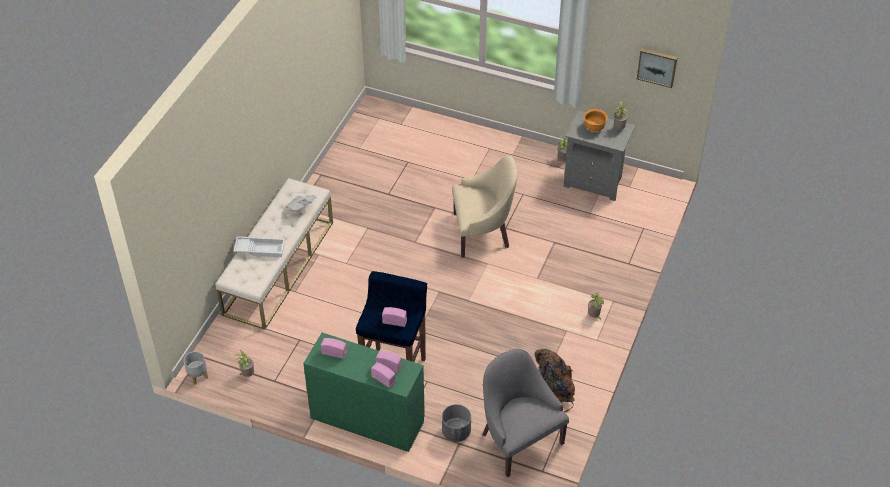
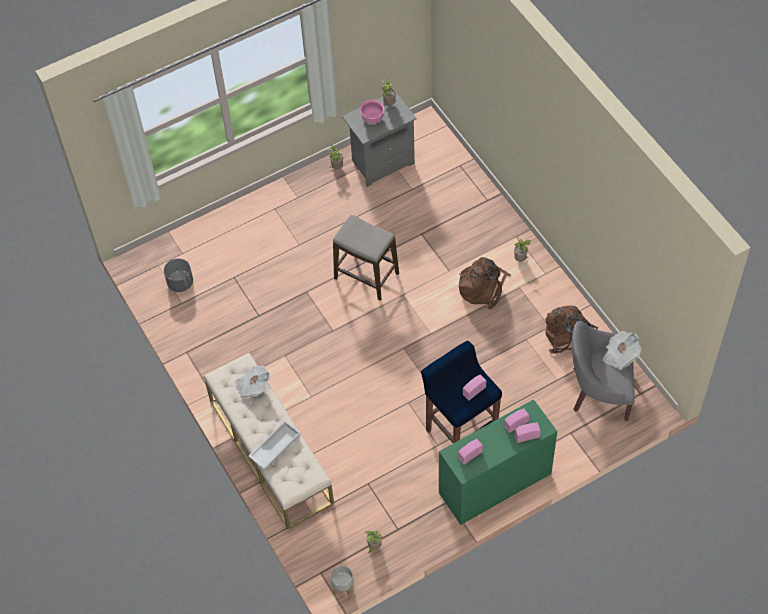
camera: 50 degrees left, 10 degrees up
(456, 432) = (558, 427): grey planter -> grey planter (180, 283)
(482, 232) = (366, 276): beige armchair -> stool
(541, 415) = (620, 355): none -> newspaper
(542, 308) = (483, 287): none -> brown backpack
(594, 128) = (372, 119): orange bowl -> pink bowl
(657, 66) = (393, 29): picture -> none

